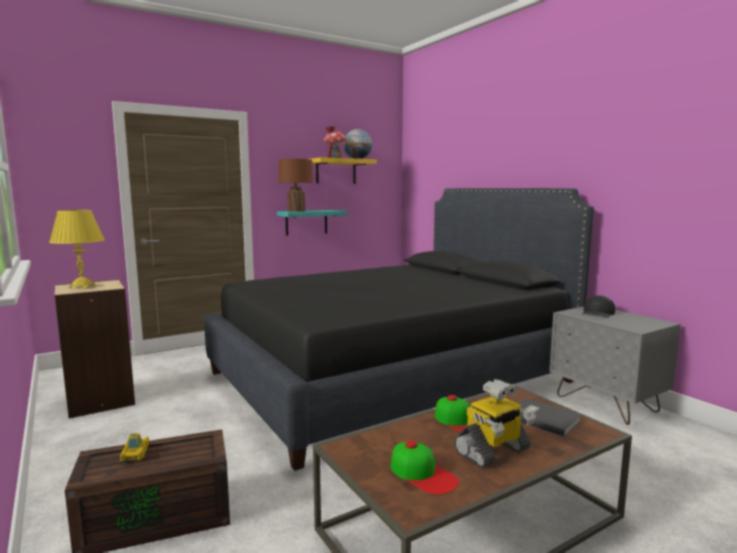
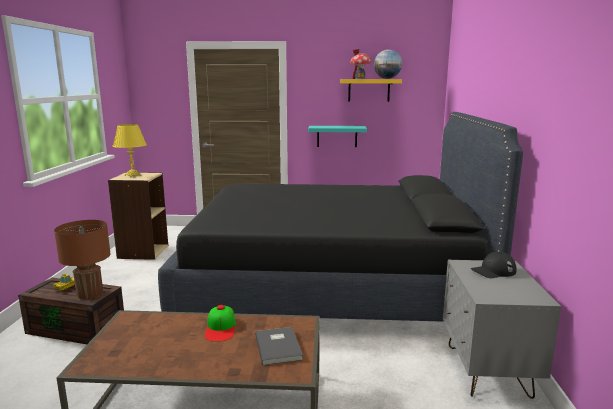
camera: 35 degrees right, 5 degrees up
(296, 211) = (321, 126): brown table lamp -> brown table lamp (89, 293)
(423, 474) = (131, 349): cap -> none
(493, 452) = (195, 354): toy robot -> none

